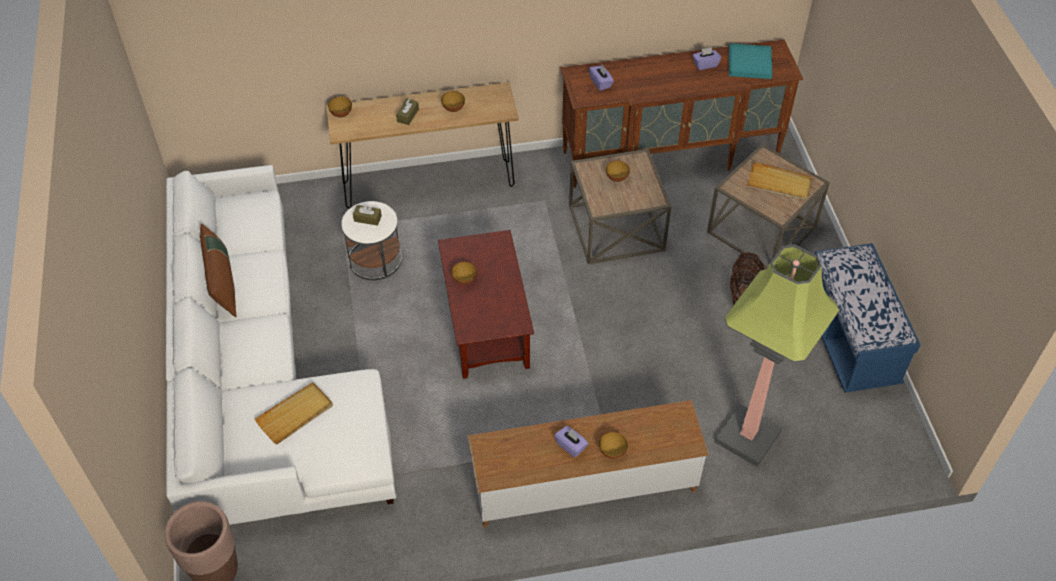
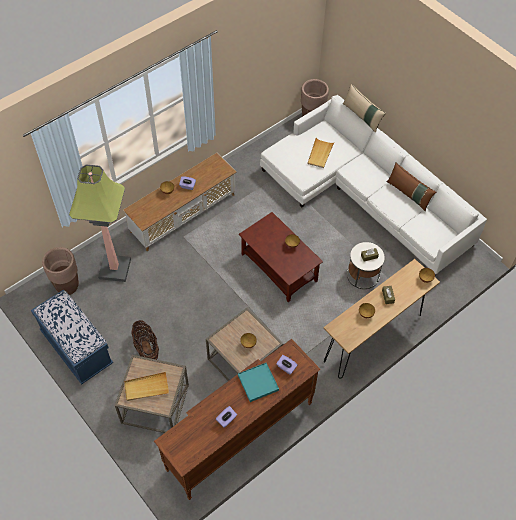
camera: 150 degrees right, 5 degrees up
(179, 402) = (362, 116): none -> beige pillow
(749, 63) = (196, 437): turquoise tray -> turquoise tray (258, 383)
(838, 443) = (67, 286): none -> brown planter

